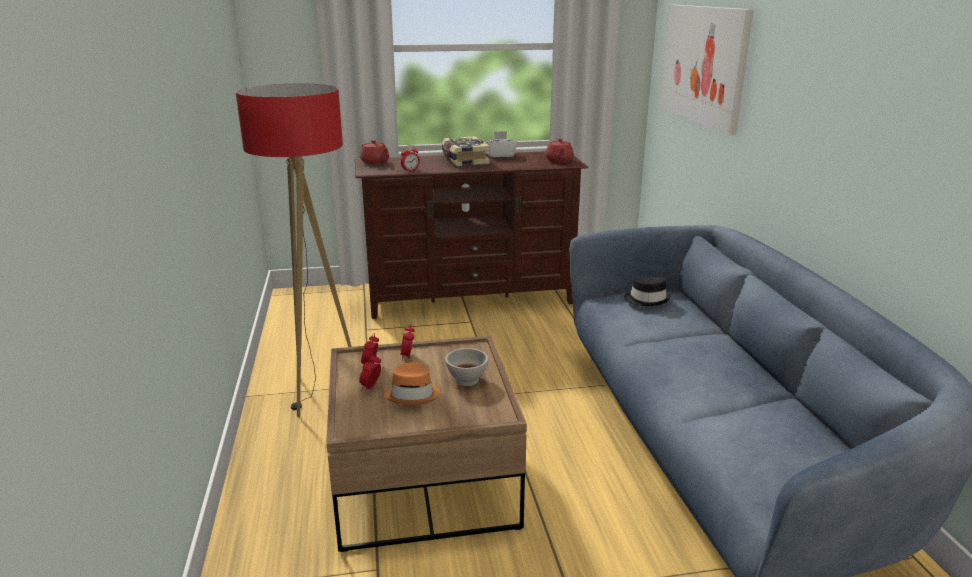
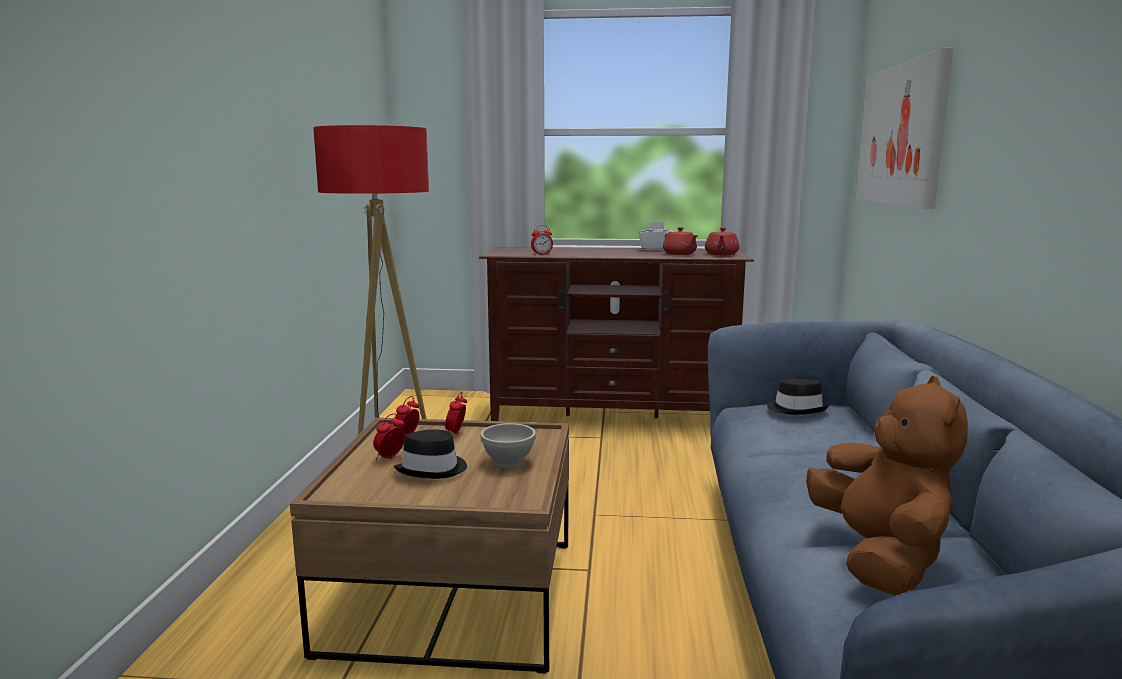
camera: 15 degrees right, 10 degrees down
(375, 162) = (512, 249): red teapot -> red teapot (680, 254)
(413, 394) = (433, 469): orange hat -> black hat
(464, 161) = (610, 251): book -> none
(748, 423) = (879, 557): none -> brown plush toy

